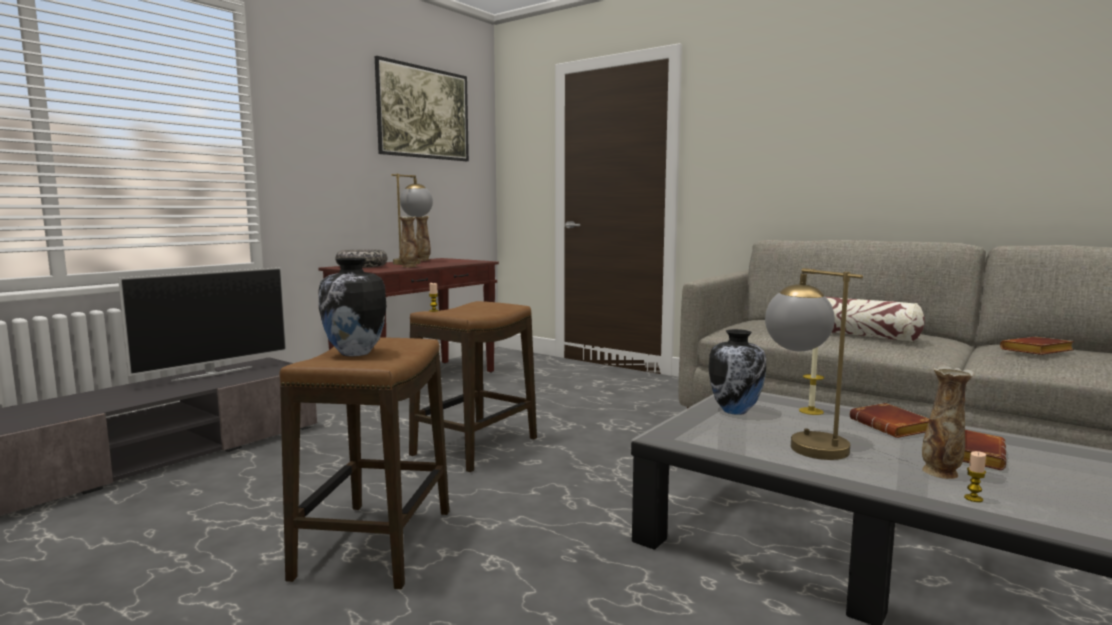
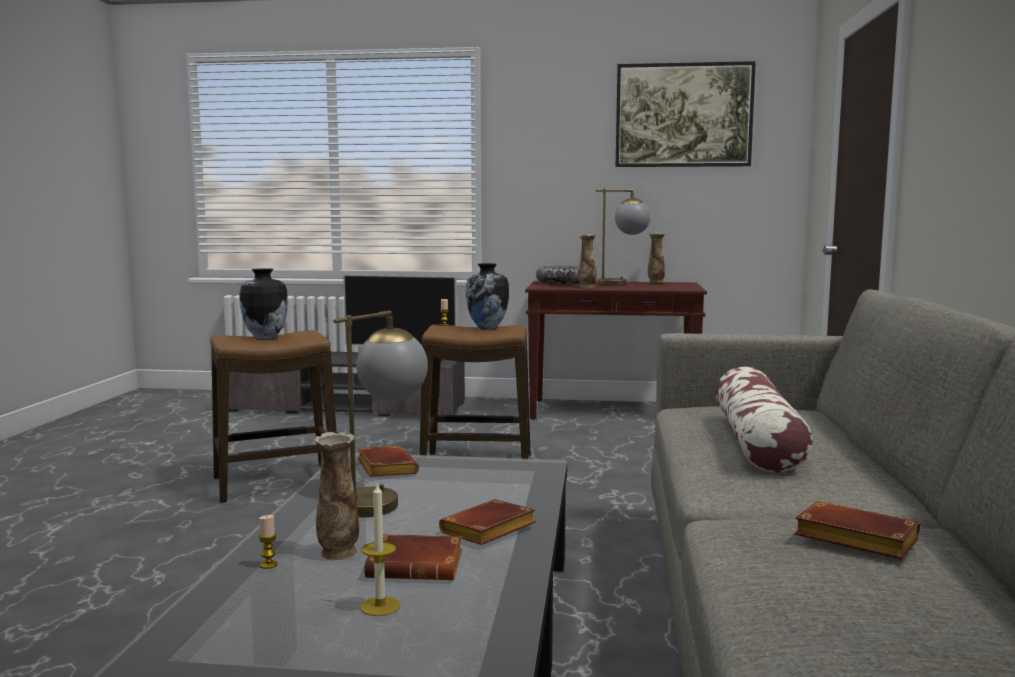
camera: 60 degrees right, 0 degrees up
(706, 430) = (384, 468): none -> brown book
(736, 411) = (465, 471): vase -> vase (487, 327)
(811, 411) = (507, 496): candle -> candle (380, 606)

